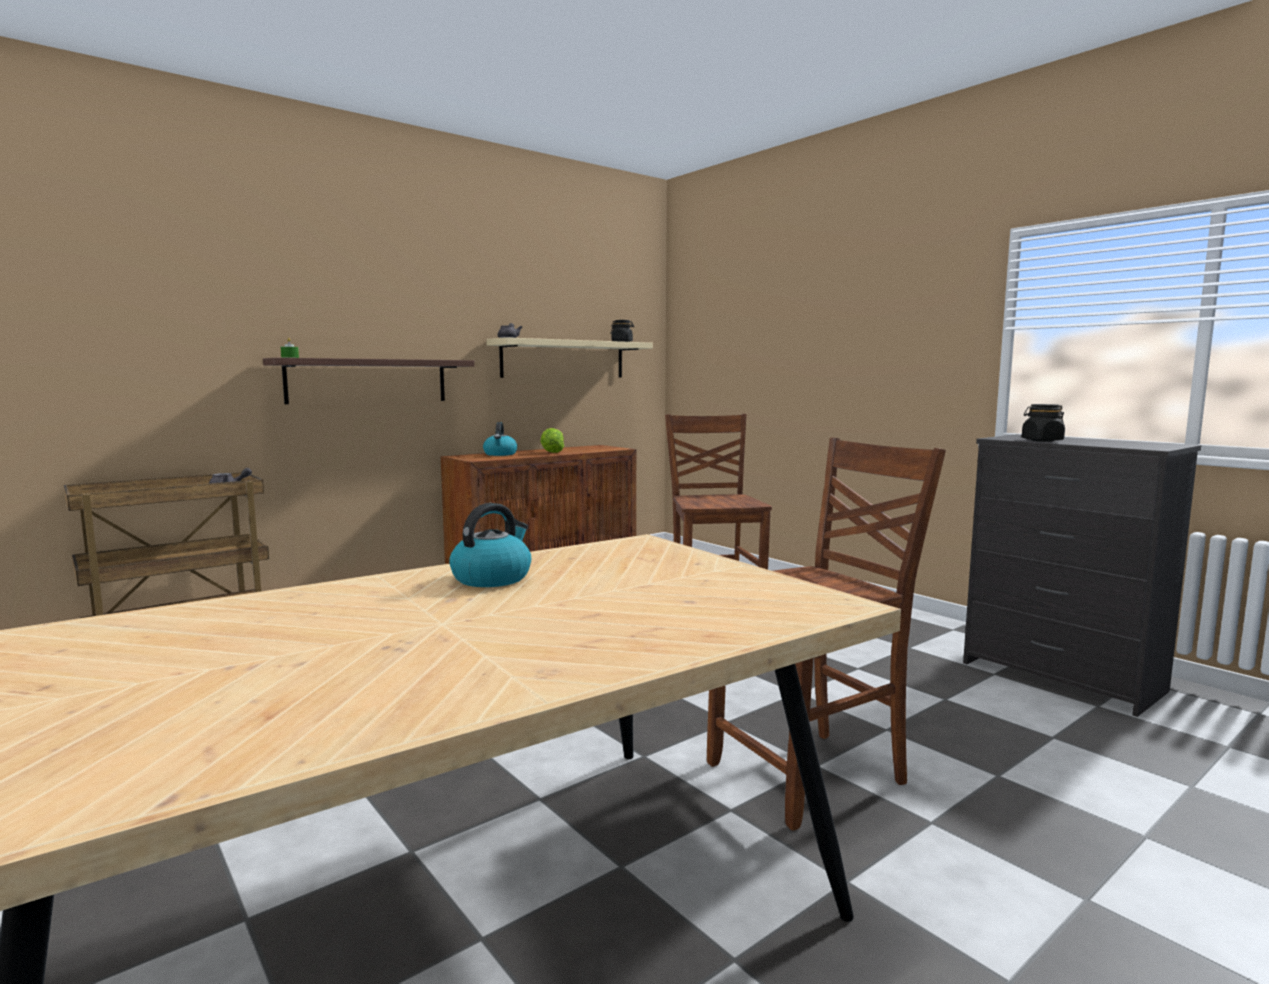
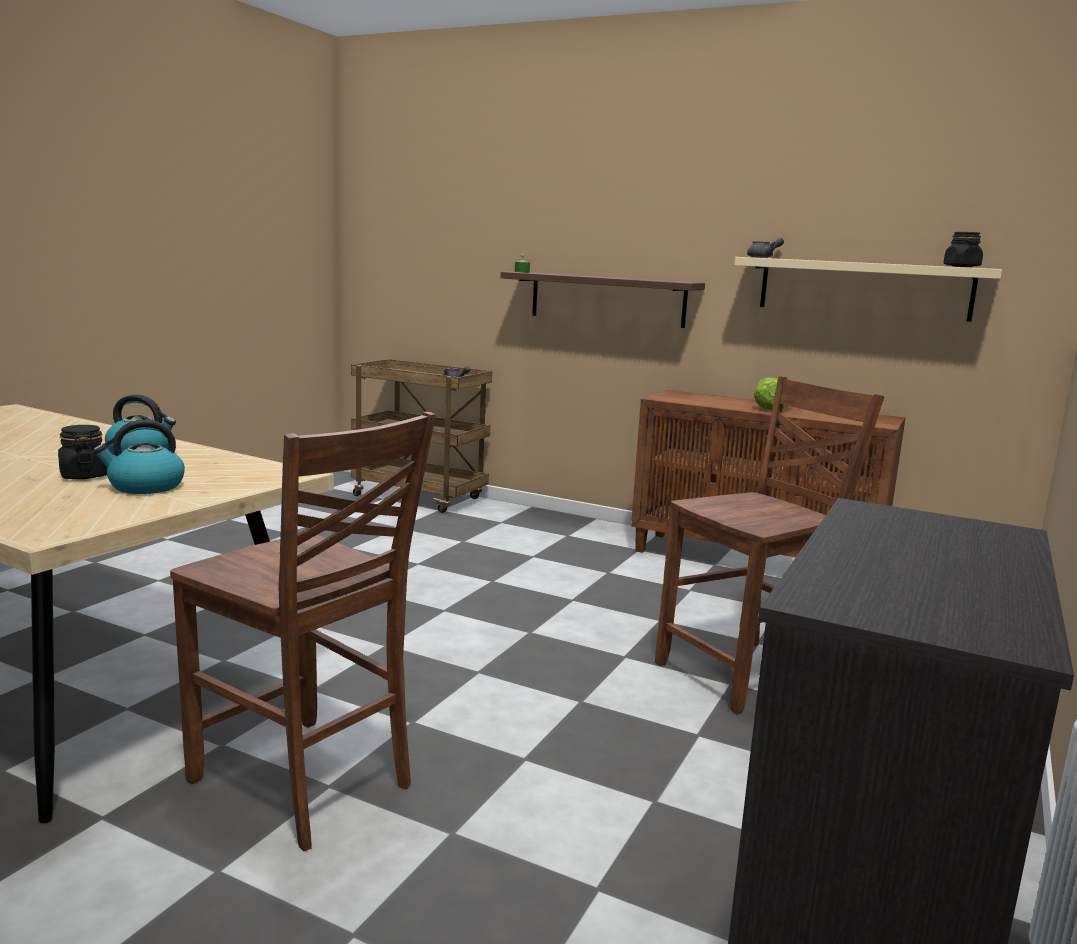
camera: 65 degrees right, 5 degrees up
(500, 454) = (718, 399): kettle -> kettle (145, 487)
(1042, 440) = (866, 532): black jar -> black jar (84, 476)

